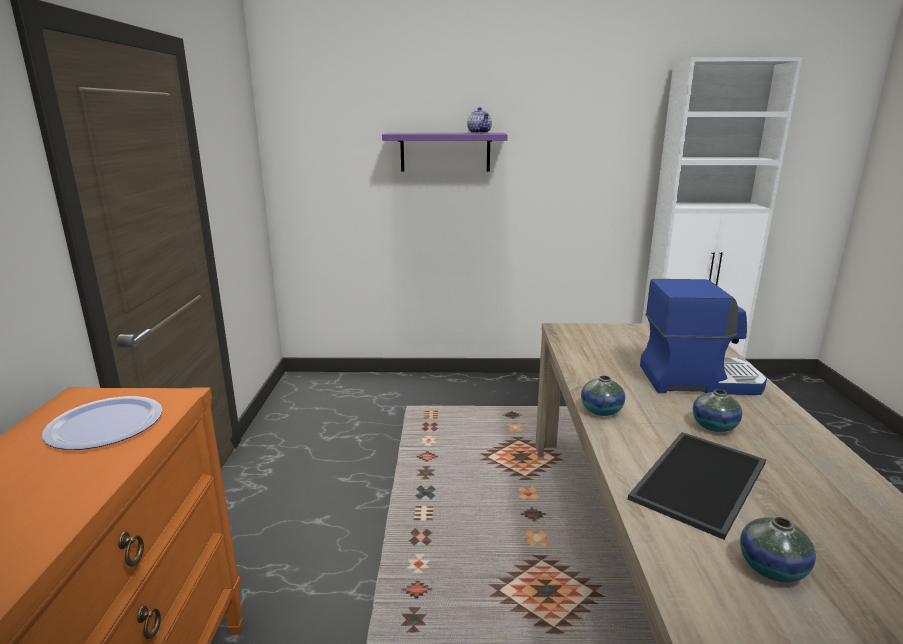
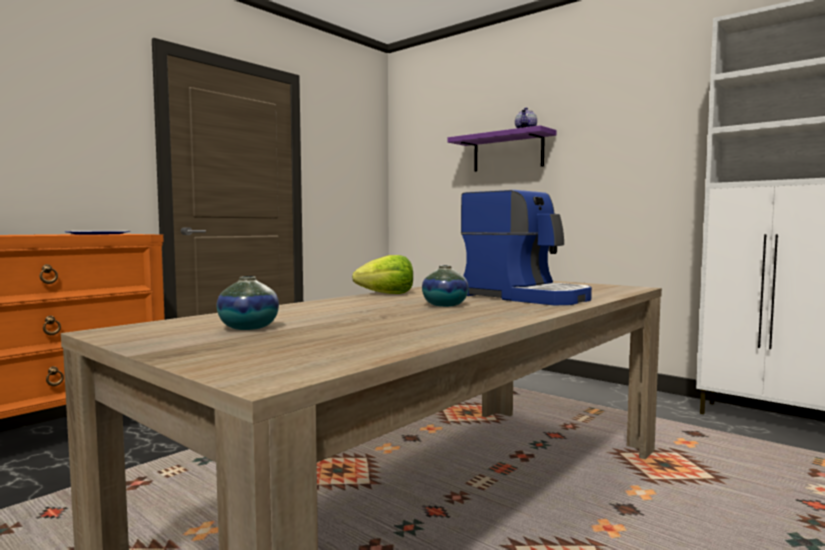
camera: 40 degrees right, 15 degrees down
(601, 411) = (387, 294): vase -> lettuce
(701, 482) = (338, 311): tray -> none

